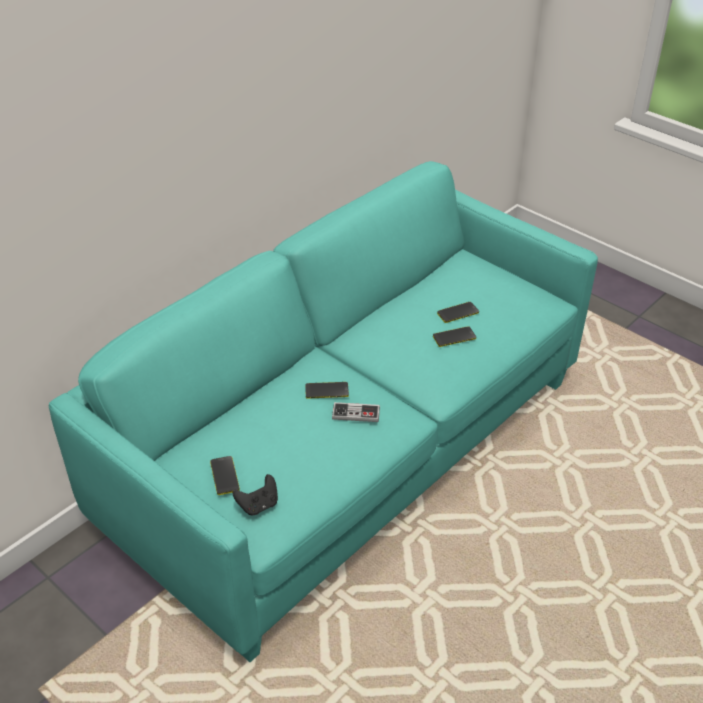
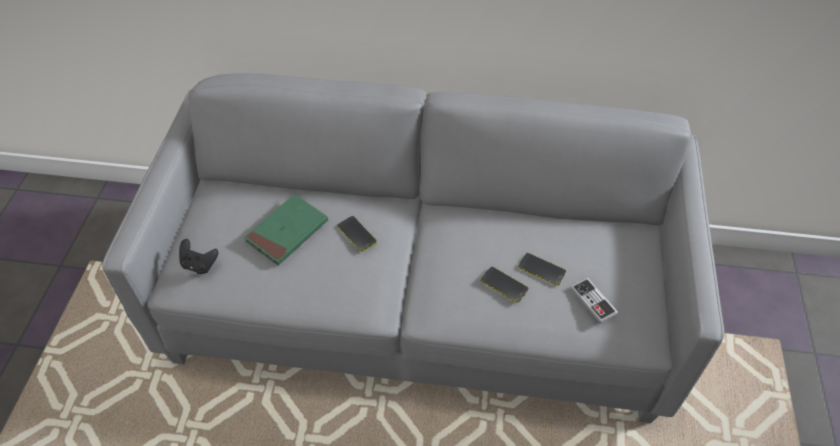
camera: 55 degrees right, 10 degrees up
(224, 476) = (215, 226): phone -> none
(282, 430) = (287, 232): none -> green book
(350, 452) = (421, 304): turquoise sofa -> grey sofa
(356, 413) = (344, 268): game controller -> game controller (593, 301)

